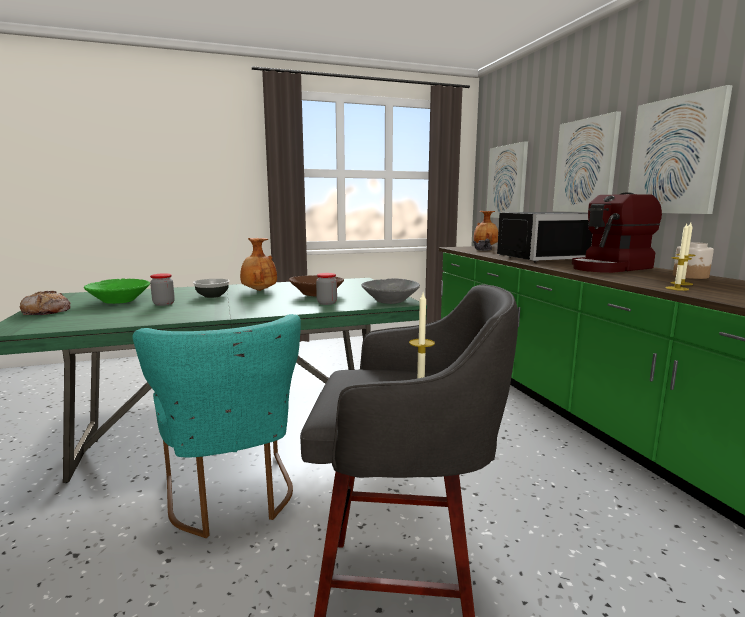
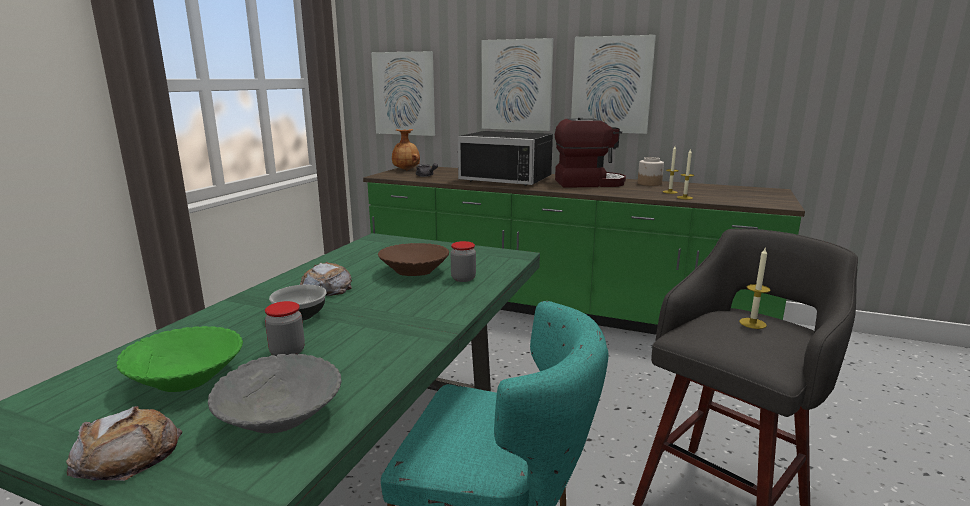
camera: 50 degrees left, 5 degrees up
(258, 290) = (326, 288): brown vase -> bread
(390, 301) = (502, 257): grey bowl -> grey bowl (280, 417)
(543, 258) = (508, 179): black microwave -> black microwave turned 90 degrees clockwise
(611, 268) = (588, 183): coffee machine -> coffee machine turned 105 degrees counterclockwise

